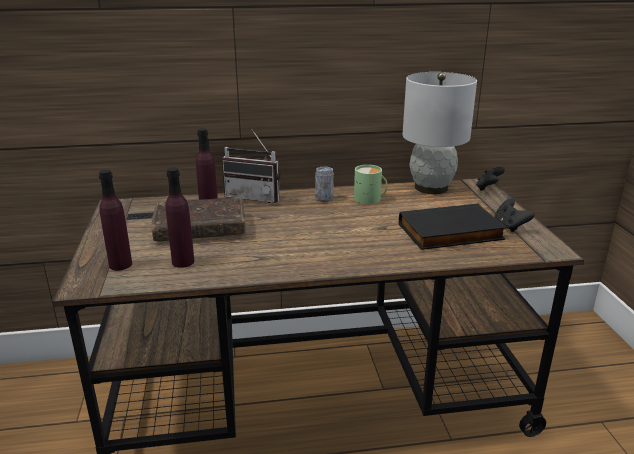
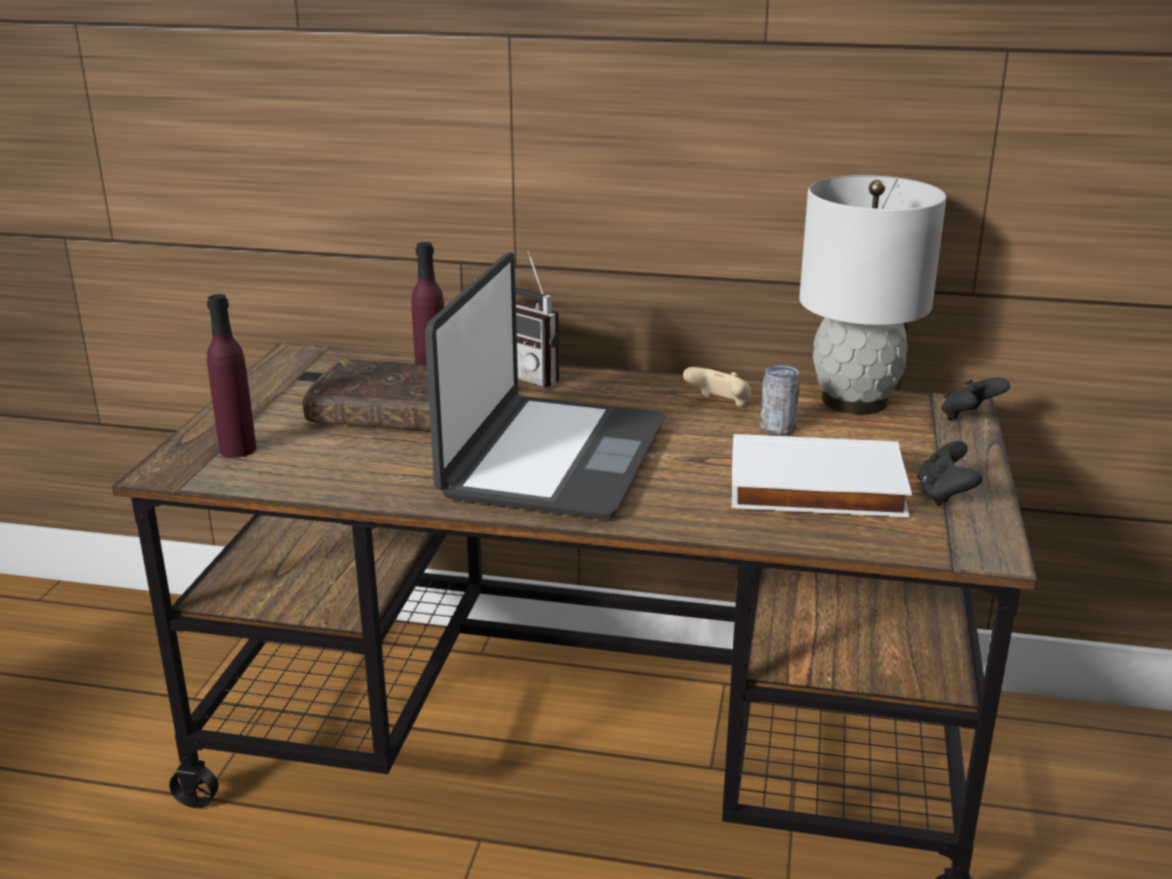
camera: 20 degrees right, 0 degrees up
(183, 262) = (329, 461): purple bottle -> none
(308, 240) = (552, 459): none -> laptop
(324, 199) = (637, 393): can -> can (777, 428)
(370, 199) = (719, 405): green mug -> beige game controller
(450, 233) = (815, 488): black book -> white book

